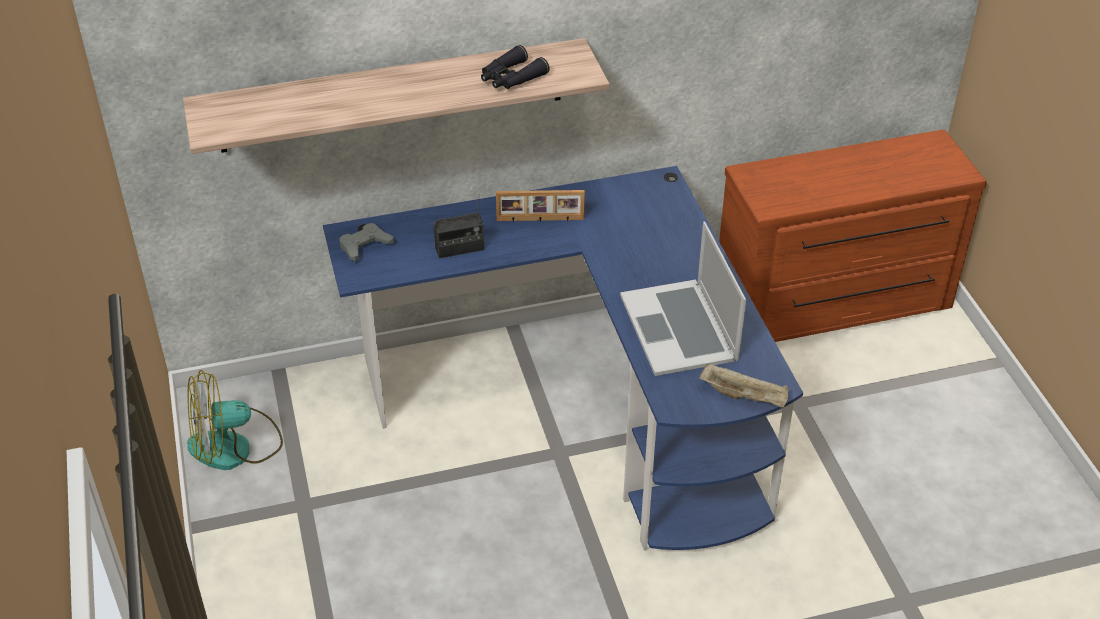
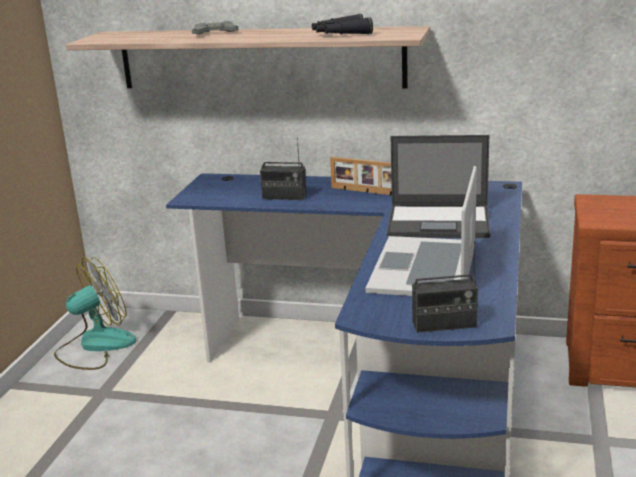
camera: 30 degrees right, 20 degrees down
(235, 447) = (95, 346): fan -> fan turned 135 degrees clockwise
(365, 245) = (215, 185): grey game controller -> grey game controller (215, 33)
(646, 254) = (440, 222): none -> laptop
(744, 396) = (444, 324): beige tray -> radio

